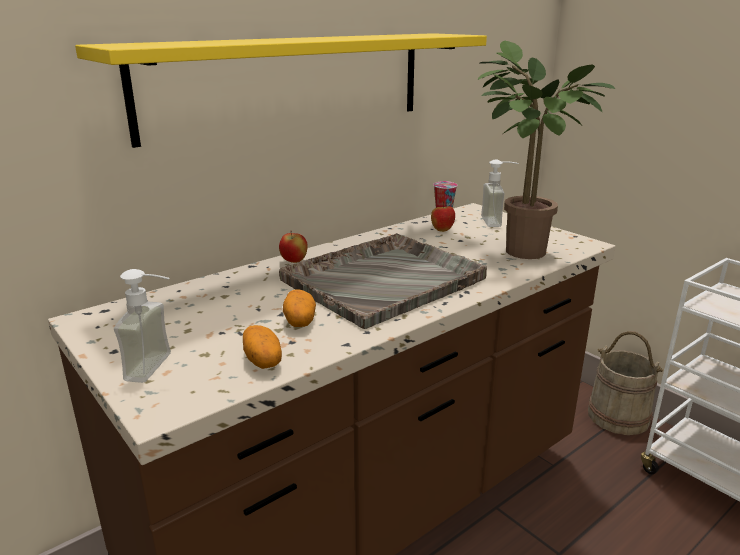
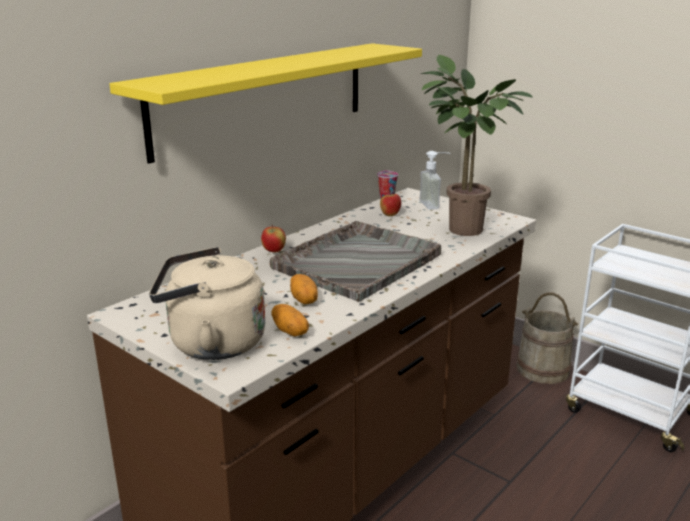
camera: 10 degrees left, 0 degrees up
(159, 368) = (211, 343): soap dispenser -> beige kettle

